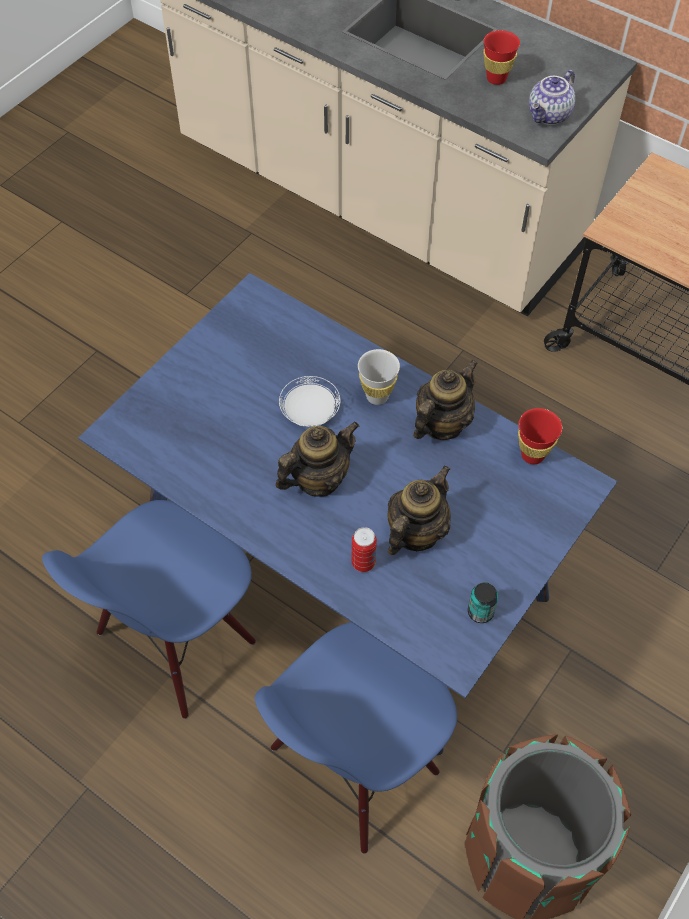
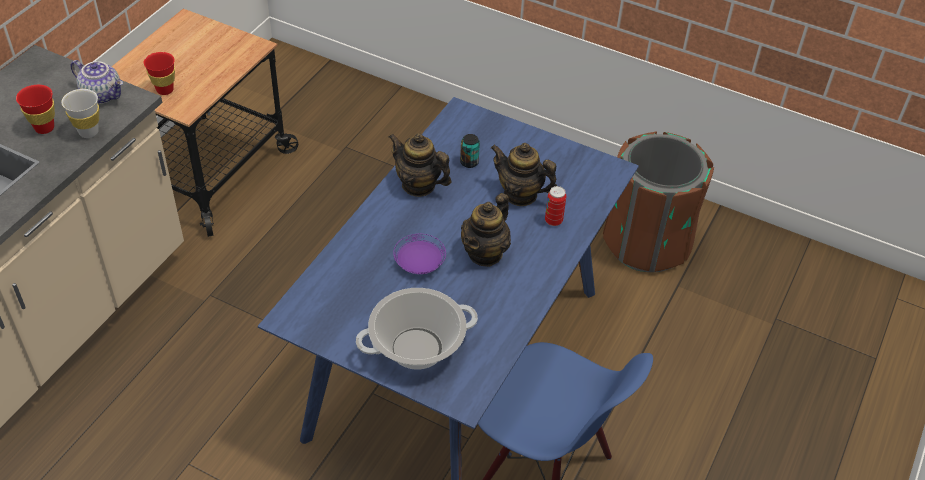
camera: 100 degrees left, 10 degrees down
(190, 398) = (417, 348): none -> cooking pot
(309, 412) = (419, 264): white plate -> purple plate
(318, 479) = (485, 253): teapot -> teapot turned 105 degrees counterclockwise
(355, 764) = (615, 340): blue chair -> none
(377, 396) = (396, 224): white cup -> white cup (89, 132)
(480, 612) = (575, 159): can -> can (469, 162)
(532, 455) = (439, 136): red cup -> red cup (165, 90)

